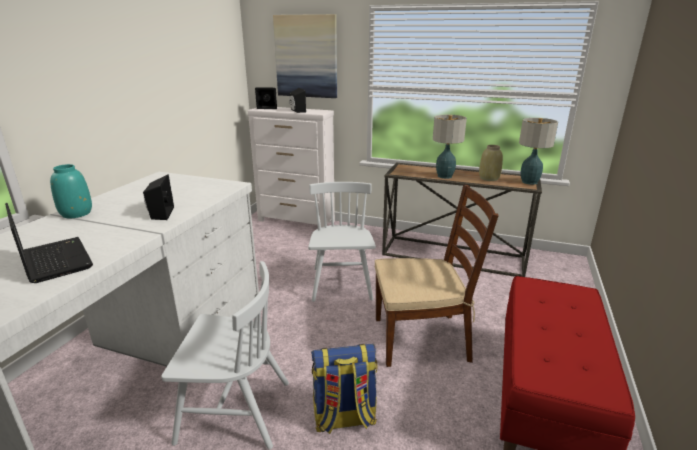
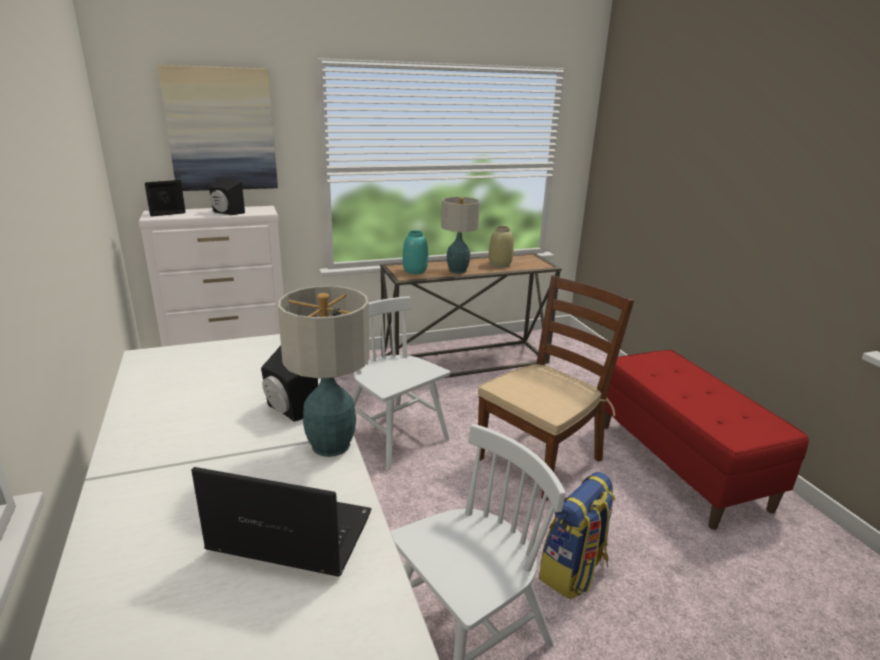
camera: 40 degrees left, 0 degrees up
(76, 213) = (140, 460): turquoise vase -> turquoise vase (414, 271)
(530, 182) = (538, 261): table lamp -> table lamp (332, 445)

